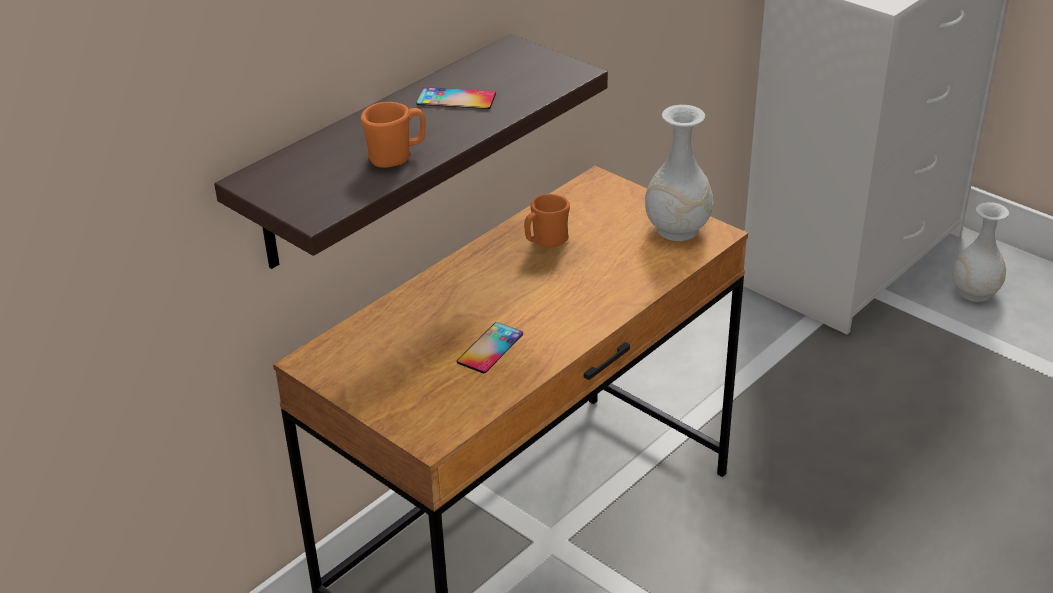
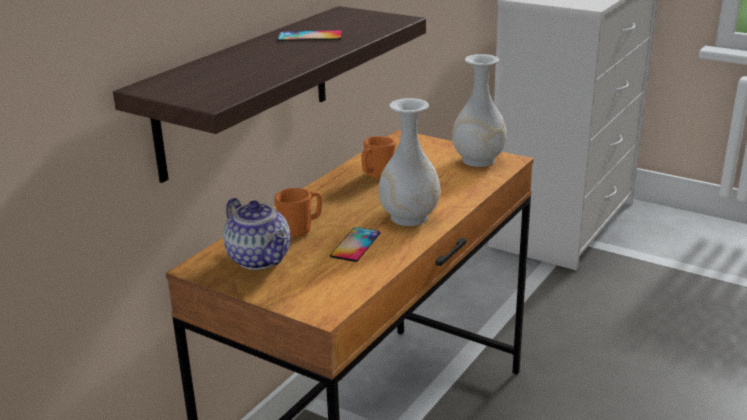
camera: 10 degrees left, 10 degrees down
(380, 356) = (261, 259): none -> teapot
(396, 157) = (273, 67): orange mug -> orange mug (300, 230)
(975, 292) = (656, 236): white vase -> white vase (409, 217)

